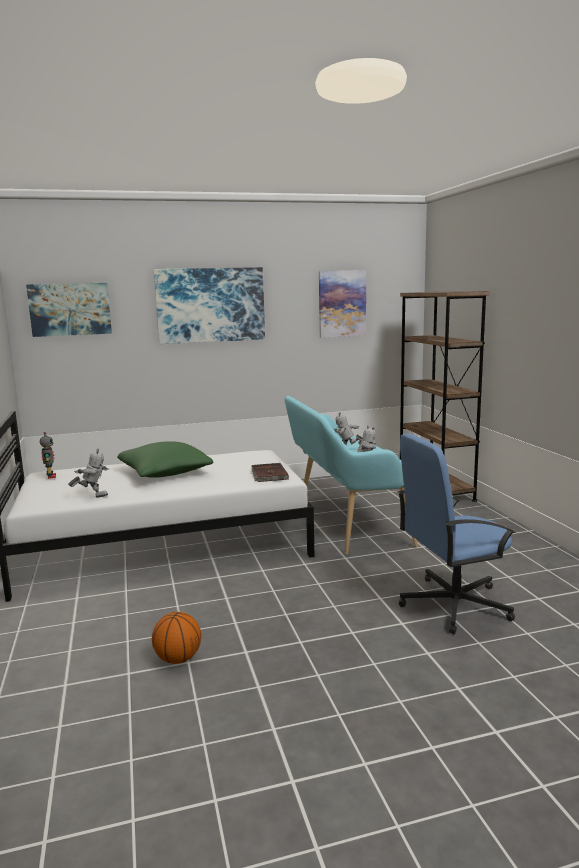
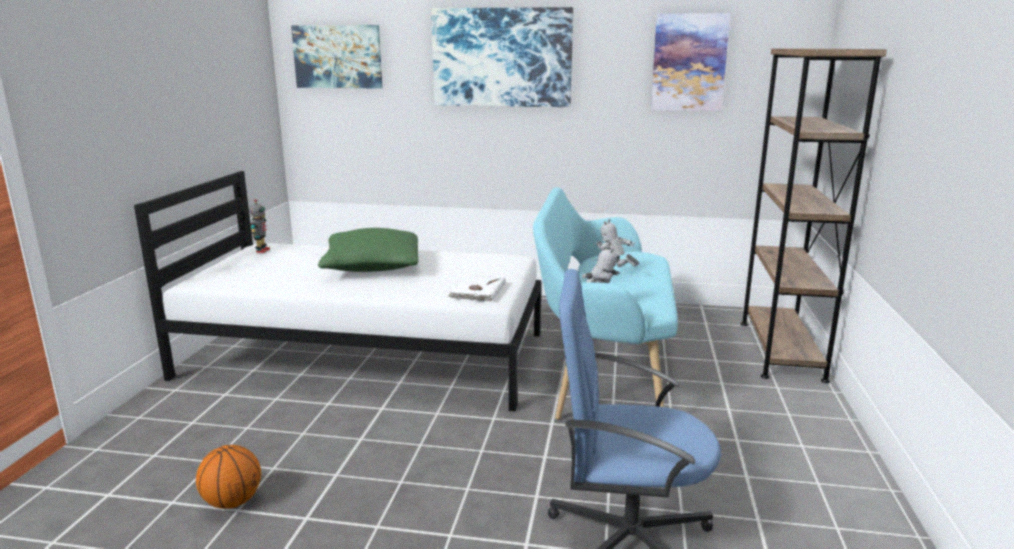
camera: 25 degrees right, 5 degrees up
(92, 496) = (263, 282): toy robot -> none
(268, 475) = (477, 291): brown book -> white book

